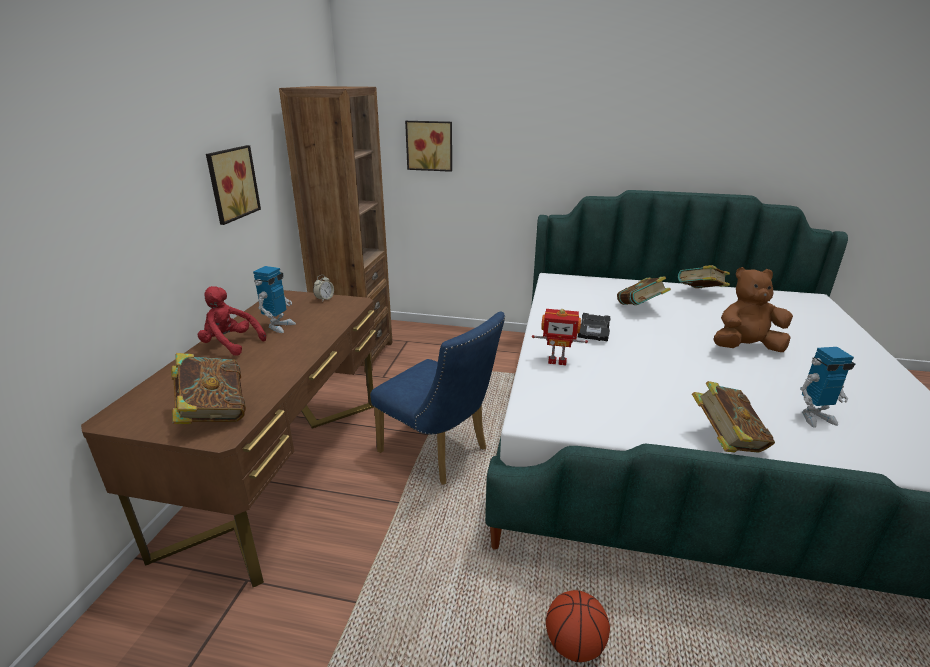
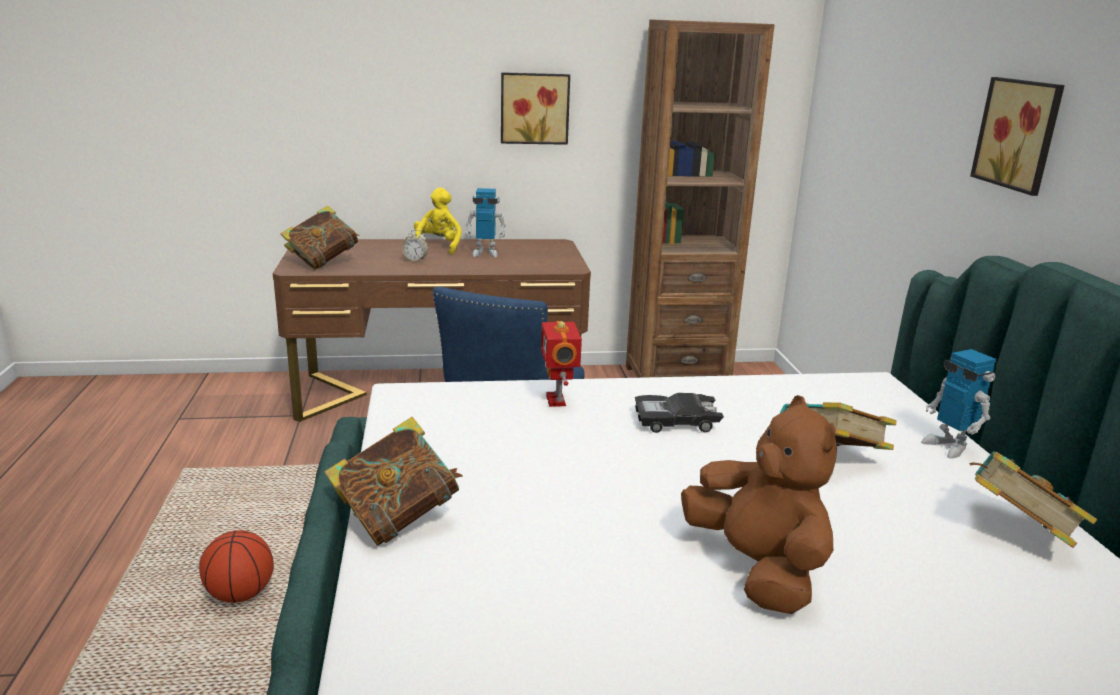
camera: 70 degrees right, 5 degrees down
(231, 344) = (438, 247): red plush toy -> yellow plush toy
(324, 299) = (566, 257): alarm clock -> alarm clock (415, 260)
(430, 145) = (868, 122): picture -> picture (1020, 134)
(814, 417) = (507, 619): toy robot -> toy robot (949, 446)

